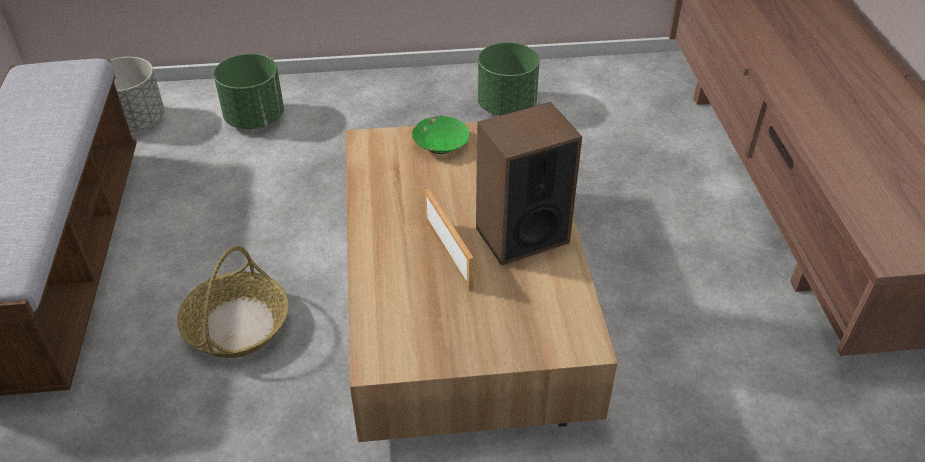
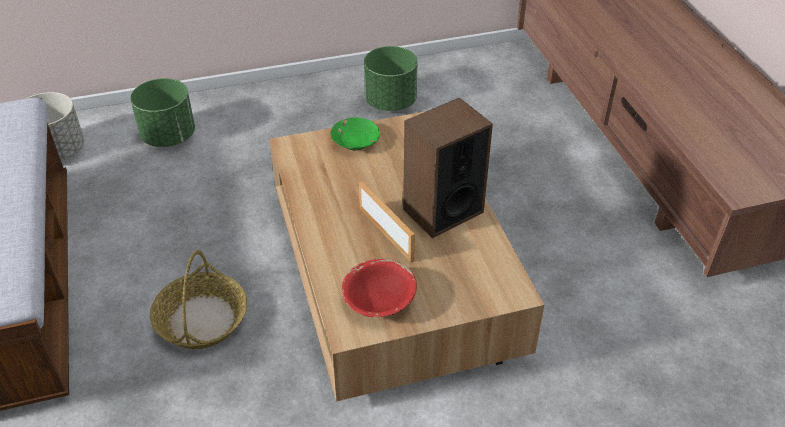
camera: 10 degrees left, 0 degrees up
(420, 331) = (379, 301): none -> red bowl

